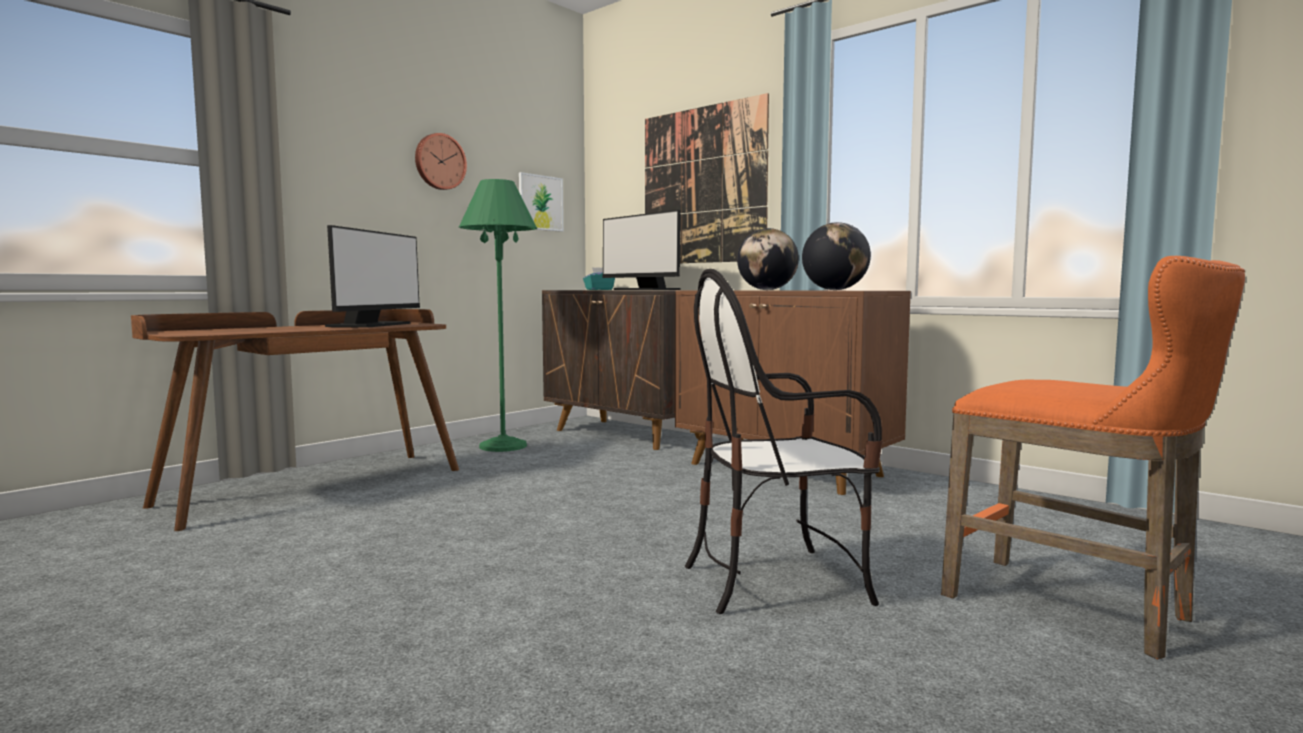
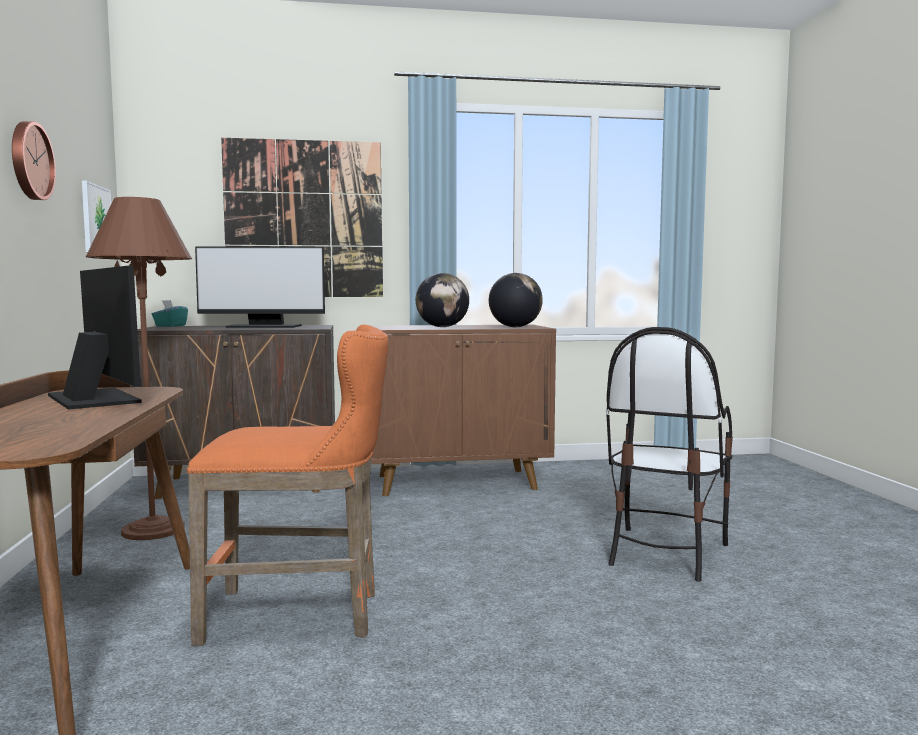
camera: 50 degrees left, 0 degrees up
(503, 446) = (153, 530): green floor lamp -> brown floor lamp
(1078, 609) = (773, 515): orange stool -> orange stool (302, 615)

